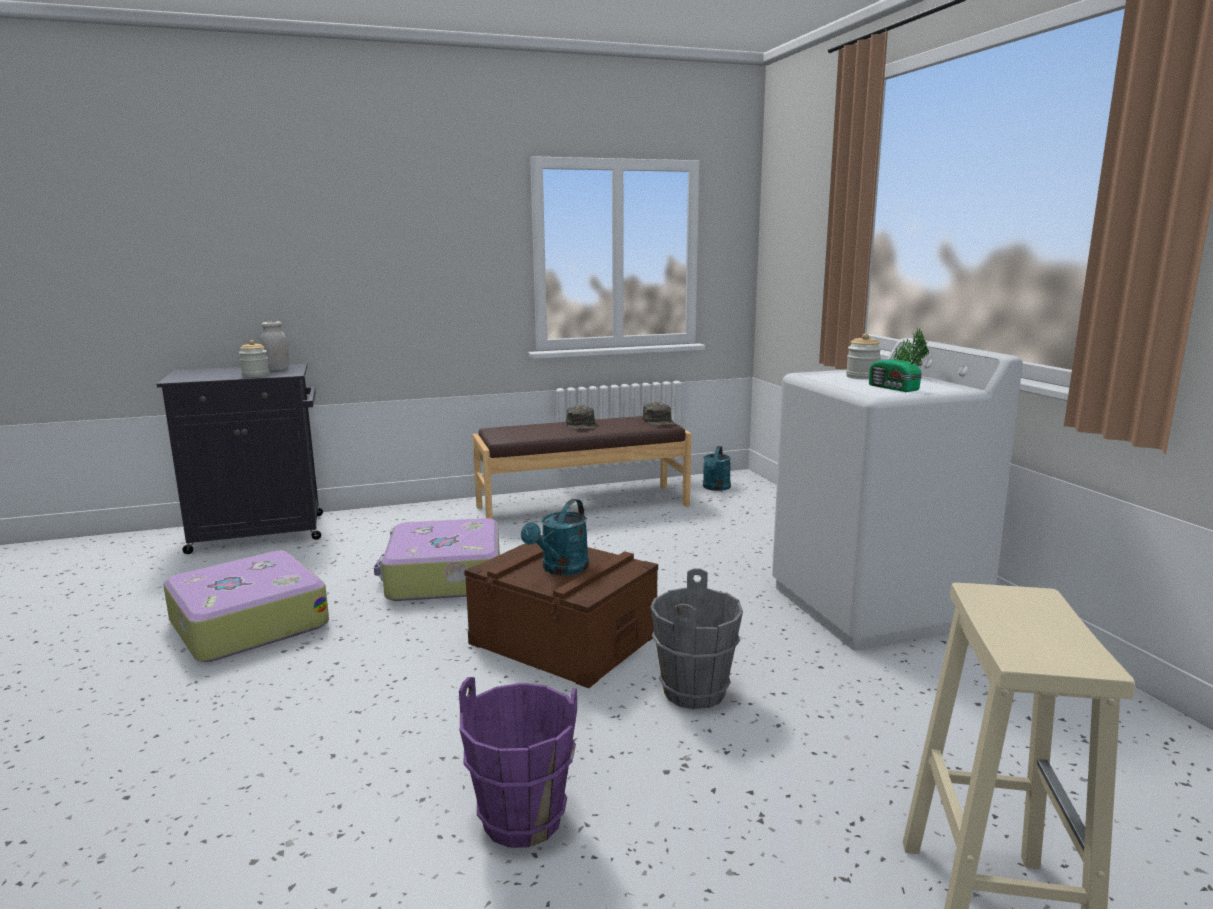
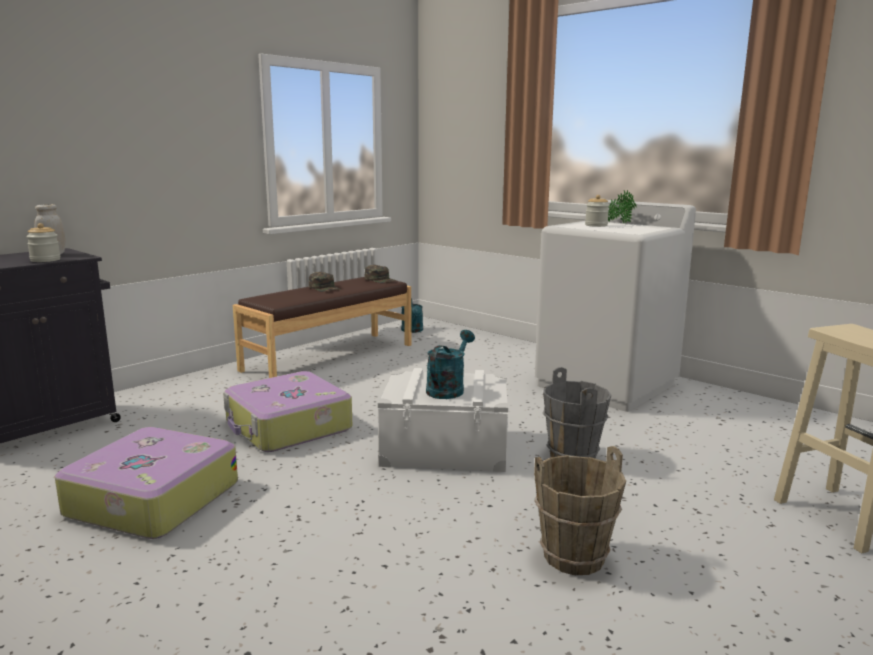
camera: 30 degrees left, 0 degrees up
(522, 820) = (574, 557): purple bucket -> brown bucket
(561, 569) = (448, 389): turquoise watering can -> turquoise watering can turned 150 degrees counterclockwise
(564, 639) = (445, 447): brown storage box -> white storage box
(893, 388) = (633, 230): radio -> none

